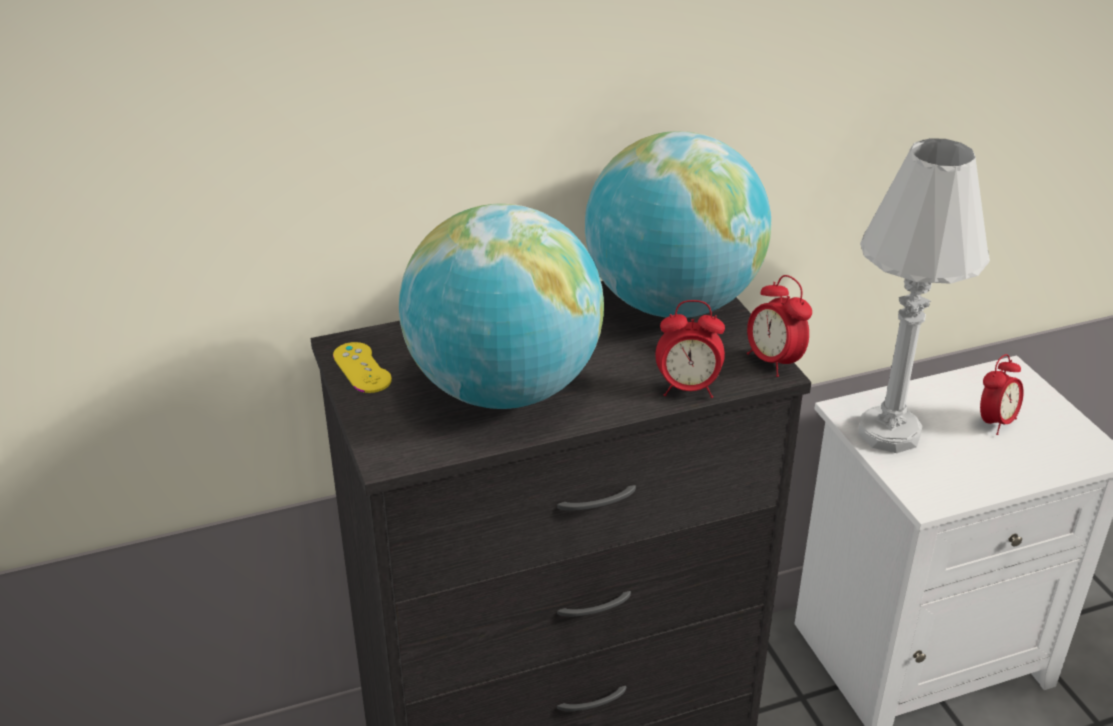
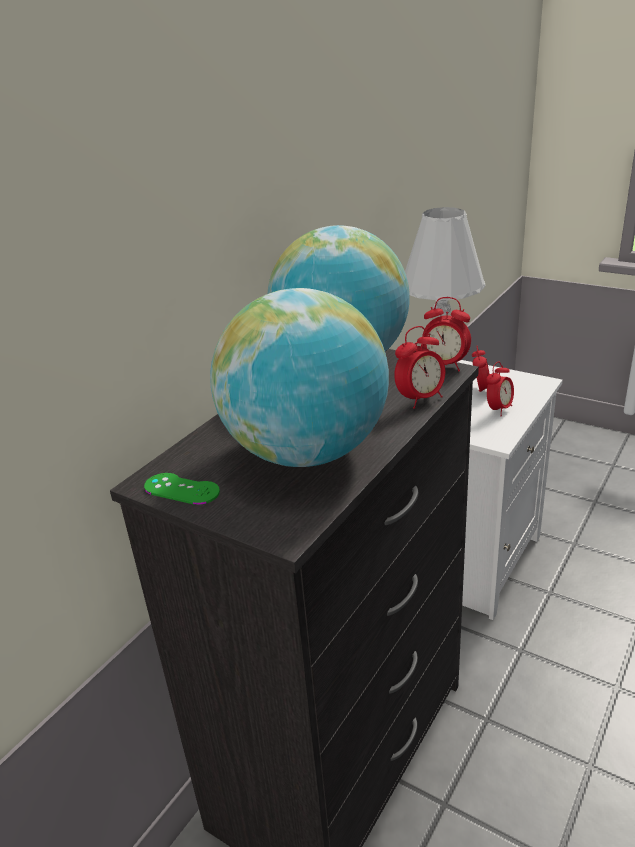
camera: 35 degrees left, 5 degrees down
(362, 368) = (181, 489): yellow game controller -> green game controller
(985, 460) = (498, 409): none -> alarm clock

